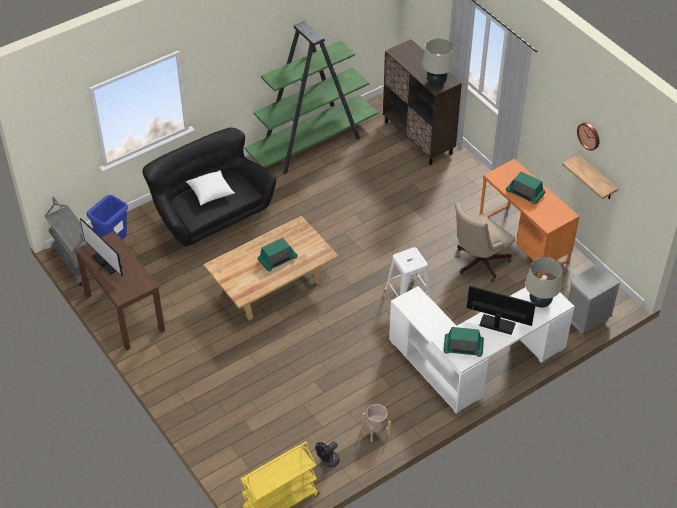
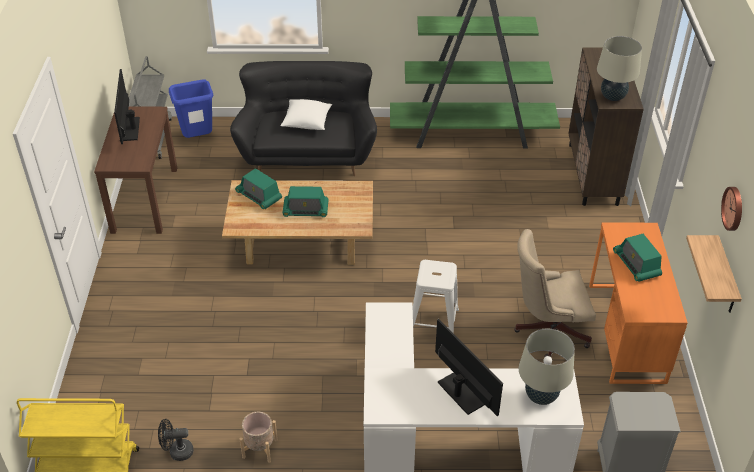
camera: 35 degrees right, 5 degrees down
(463, 347) = (393, 397): radio -> radio (259, 196)

